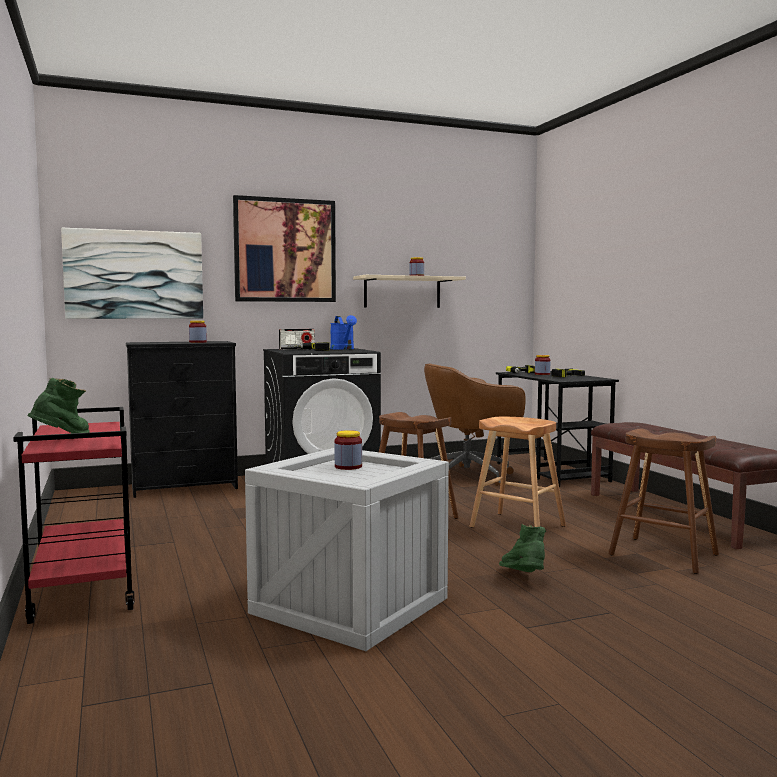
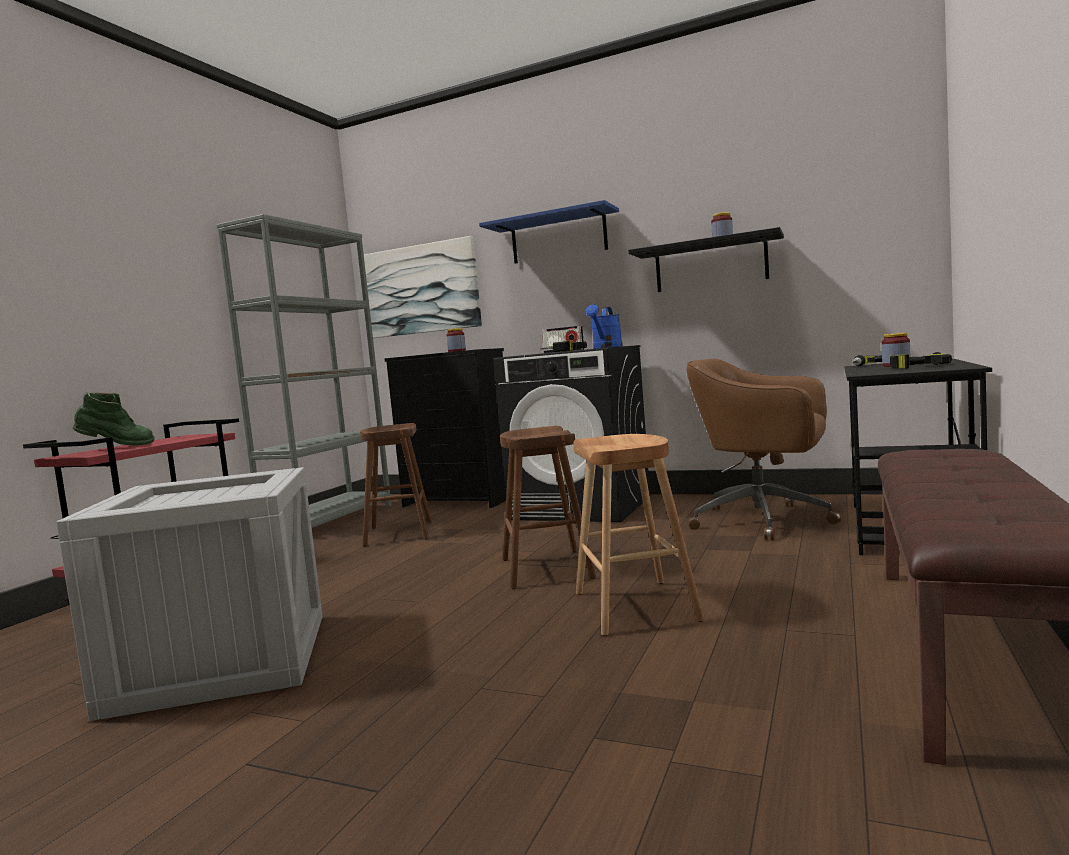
camera: 45 degrees right, 0 degrees up
(83, 517) = (330, 520): none -> grey bookcase
(285, 250) = (558, 237): picture -> blue shelf
(348, 466) = (228, 492): jar -> none
(402, 292) = (710, 265): beige shelf -> black shelf
(523, 578) = (437, 687): green boot -> none
(664, 554) = (732, 720): brown stool -> brown stool (399, 533)

